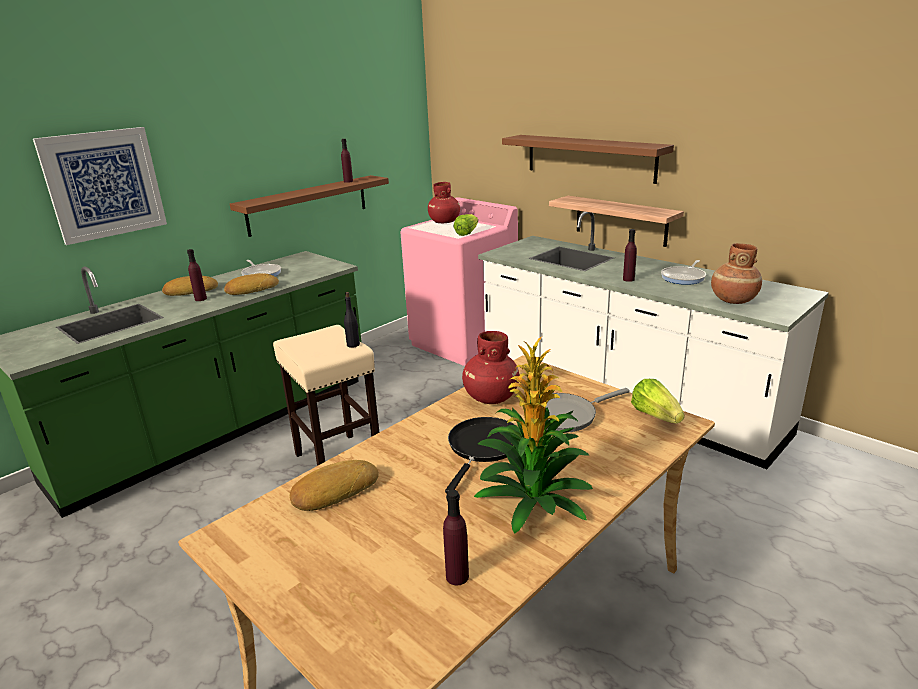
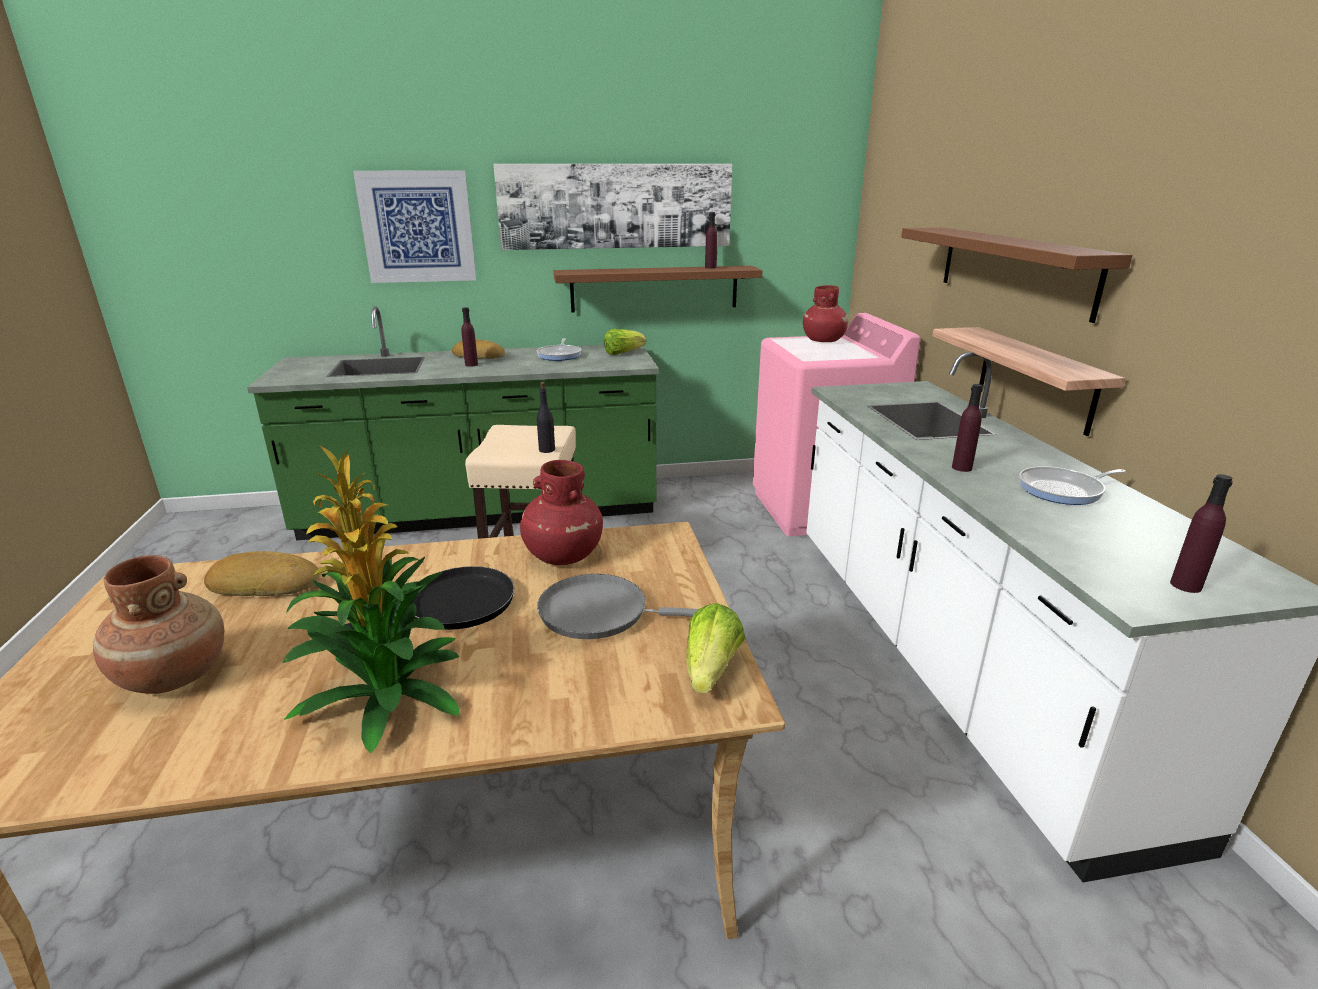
camera: 35 degrees right, 0 degrees up
(251, 289) = (525, 366): bread -> none
(271, 143) = (616, 206): none -> picture
(457, 576) = (172, 733): purple bottle -> purple bottle (1185, 585)
(466, 233) = (825, 357): lettuce -> lettuce (622, 353)
(733, 300) = (1093, 549): brown vase -> brown vase (174, 675)

